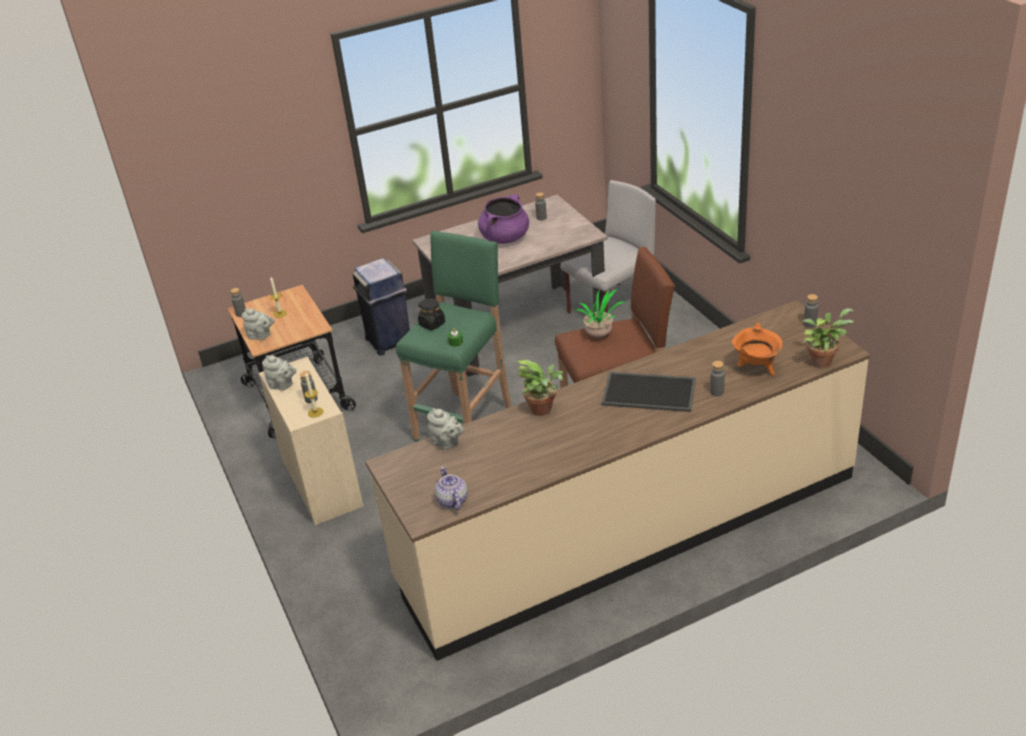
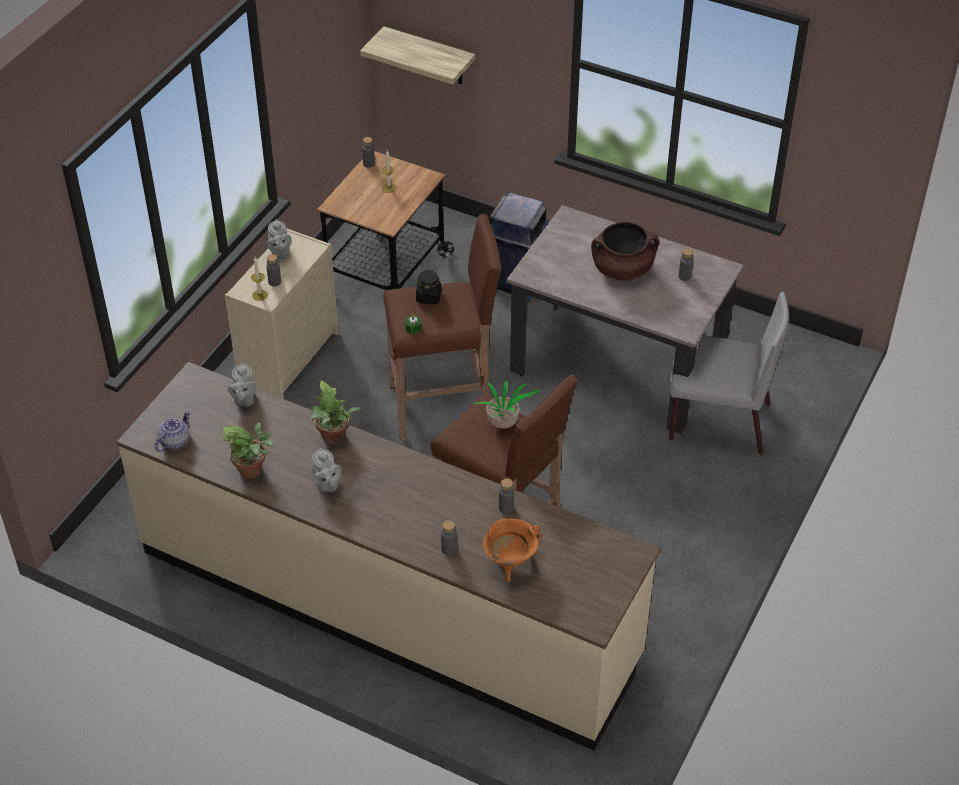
camera: 50 degrees right, 10 degrees up
(224, 208) = (429, 56): none -> shelf
(261, 336) = (347, 196): grey teapot -> grey teapot (326, 485)
(465, 422) = (444, 406): green stool -> brown stool
(505, 238) = (622, 269): purple cooking pot -> brown cooking pot
(650, 391) = (414, 500): tray -> none
(810, 324) = (621, 576): grey bottle -> grey bottle (506, 508)
(822, 360) = (563, 610): potted plant -> potted plant (253, 470)

